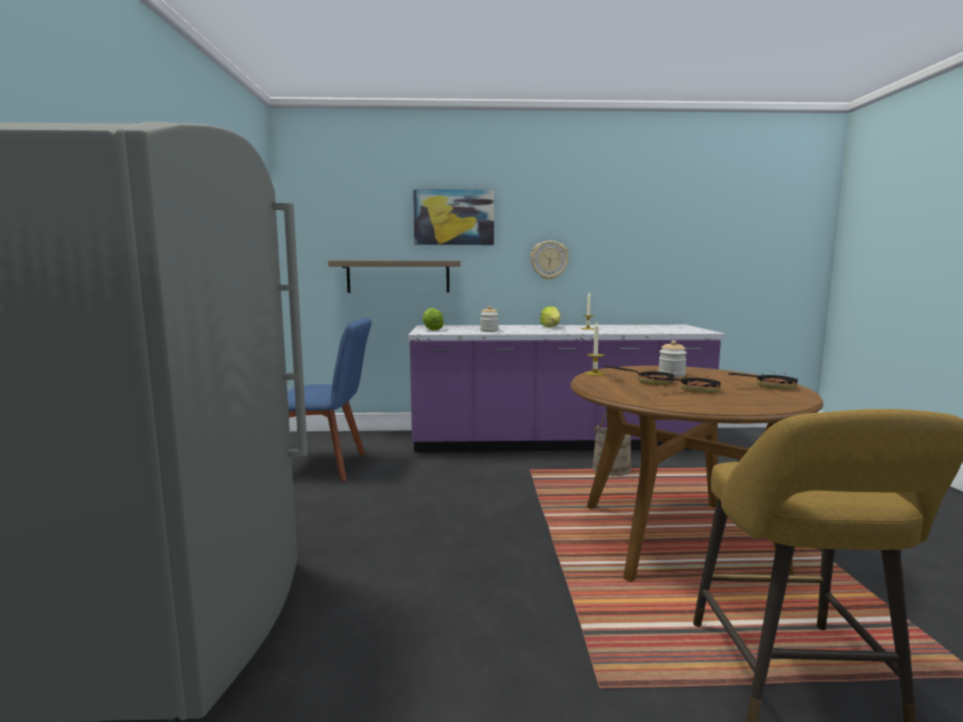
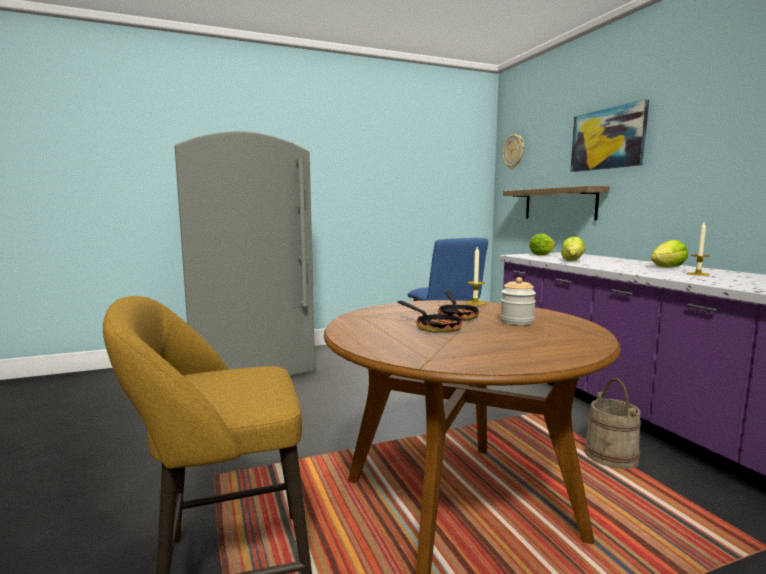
camera: 70 degrees right, 0 degrees up
(489, 331) = (572, 261): jar -> lettuce
(549, 260) = (708, 179): wall clock -> wall clock (513, 151)
(769, 386) = (509, 354): frying pan -> none

